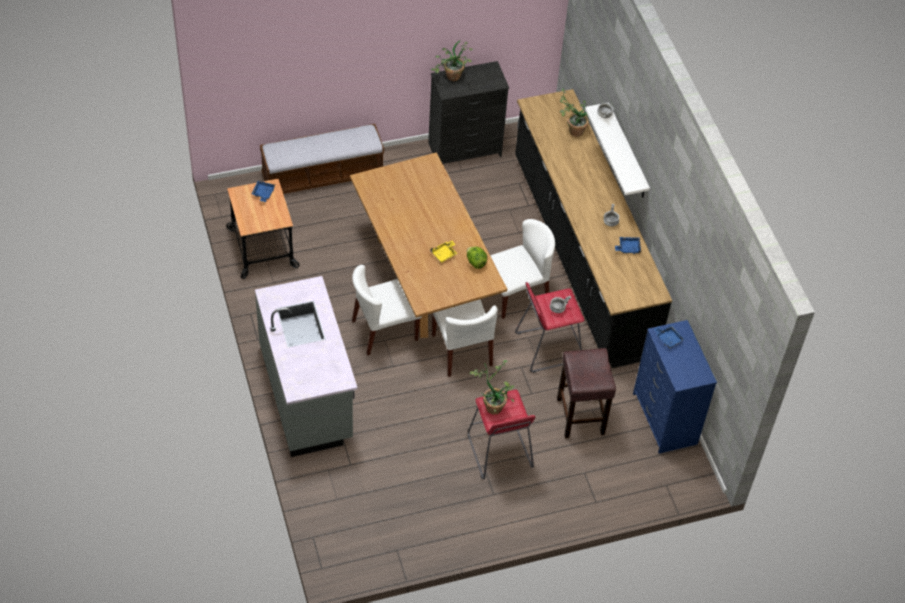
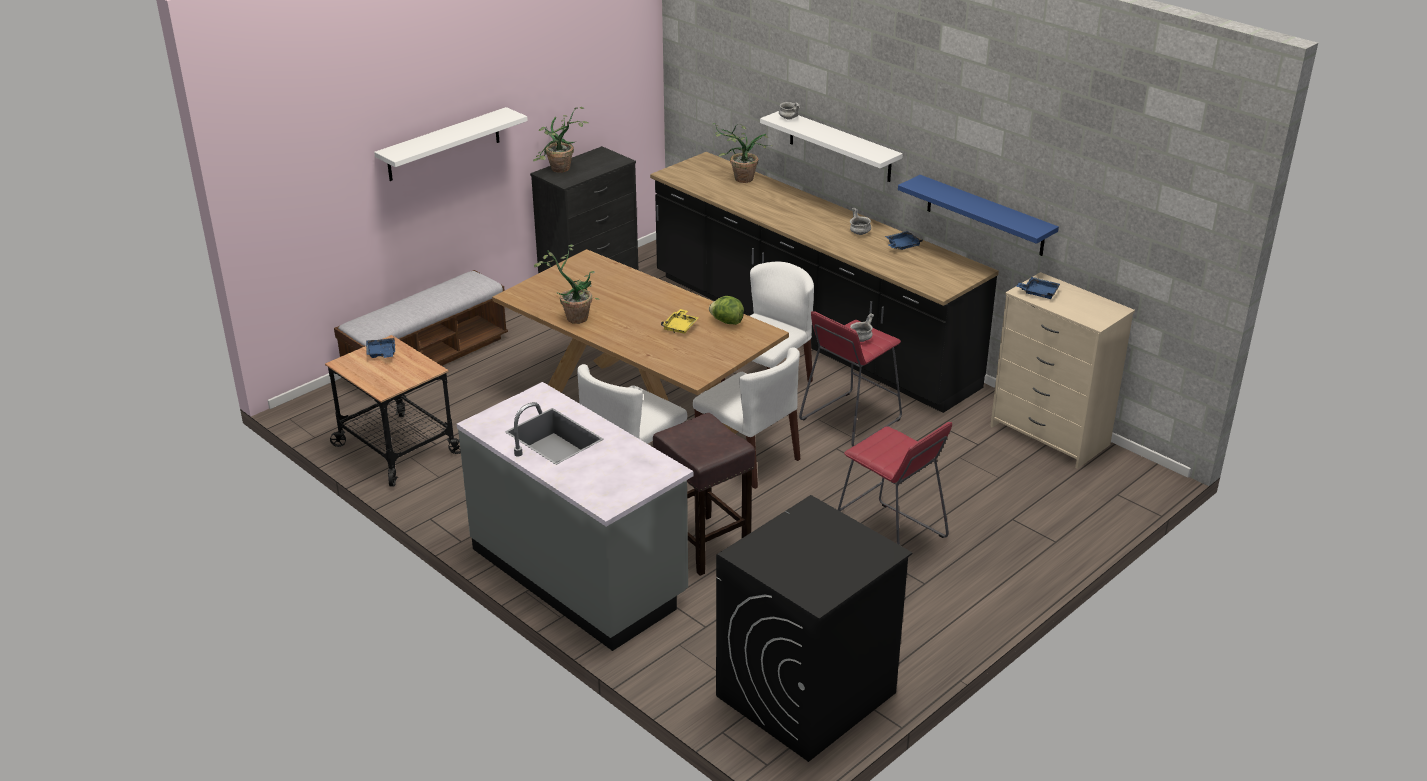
camera: 25 degrees left, 20 degrees down
(362, 51) = (443, 144): none -> white shelf
(371, 536) = (805, 695): none -> black washing machine
(493, 404) = (874, 447): potted plant -> potted plant (574, 315)
(581, 417) = (954, 468): brown stool -> brown stool (705, 545)
(664, 419) = (1049, 436): blue dresser -> beige dresser
(674, 262) = (985, 216): none -> blue shelf

